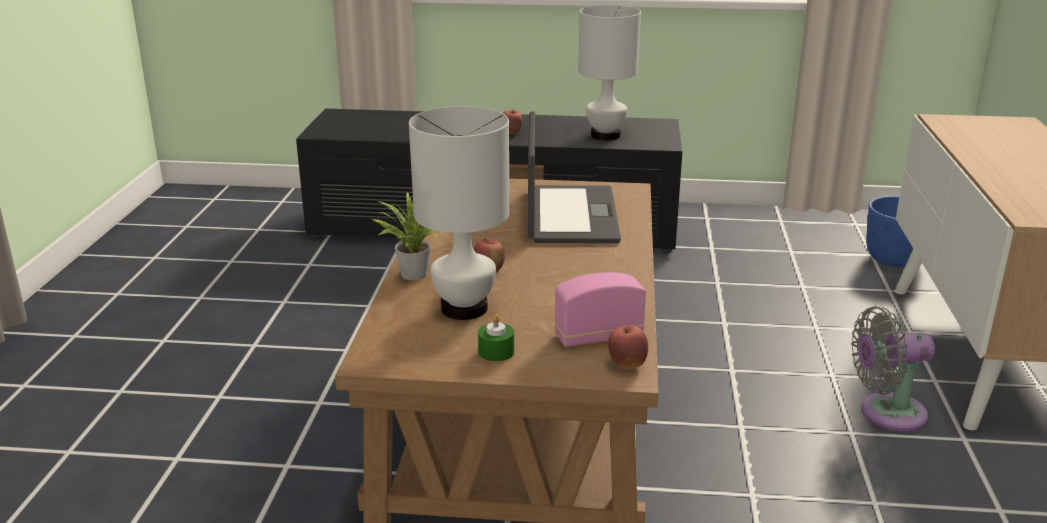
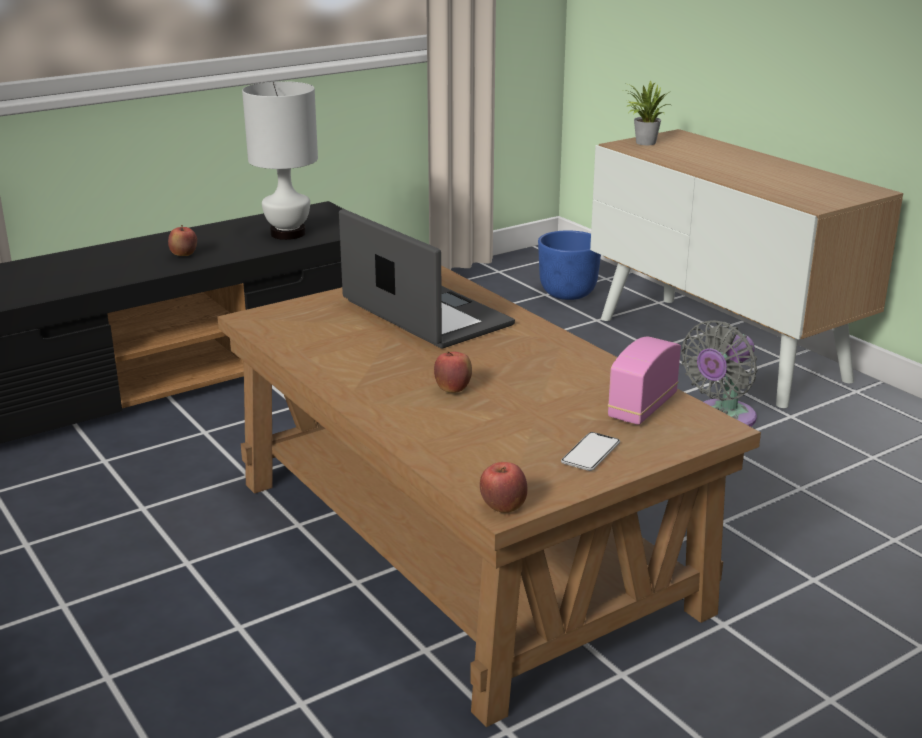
camera: 40 degrees left, 0 degrees up
(411, 273) = (382, 416): potted plant -> potted plant (643, 142)
(465, 309) = (494, 428): white table lamp -> none
(496, 352) = (590, 453): green candle -> phone
(627, 365) = (703, 420): apple -> apple (503, 508)

